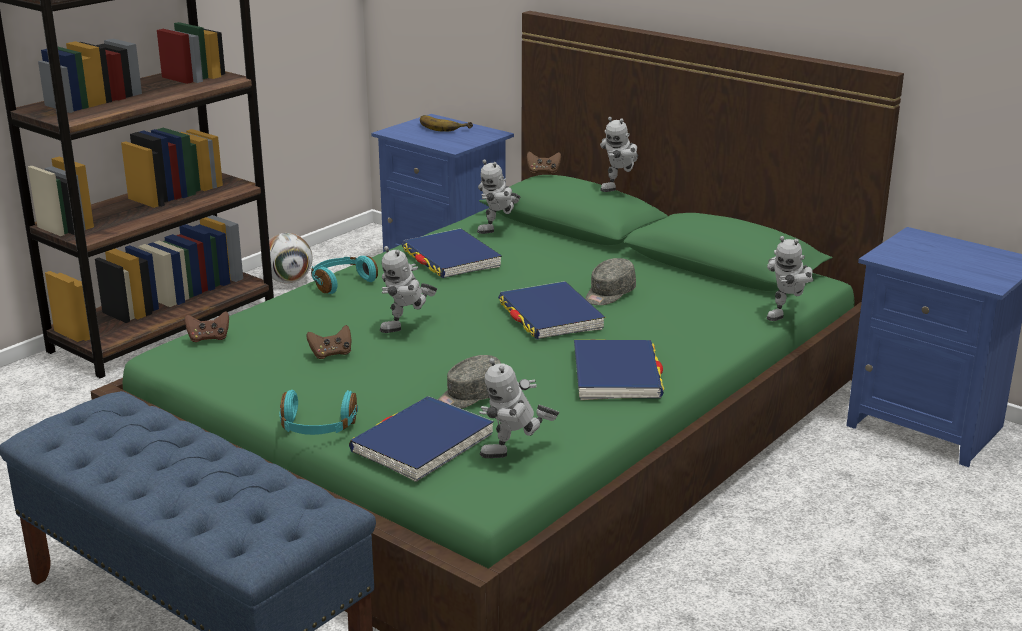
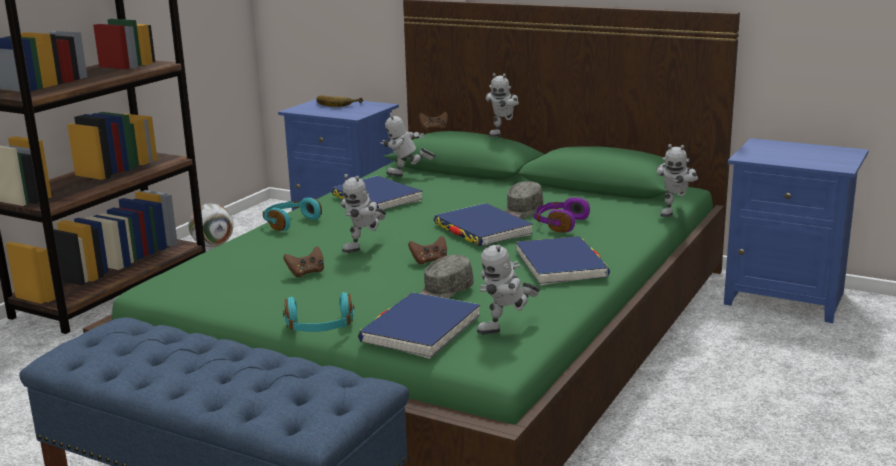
camera: 10 degrees left, 5 degrees down
(208, 338) = (188, 271): brown game controller -> brown game controller (429, 260)
(499, 230) = (407, 177): toy robot -> toy robot turned 60 degrees clockwise
(643, 317) = (559, 224): none -> purple headphones

